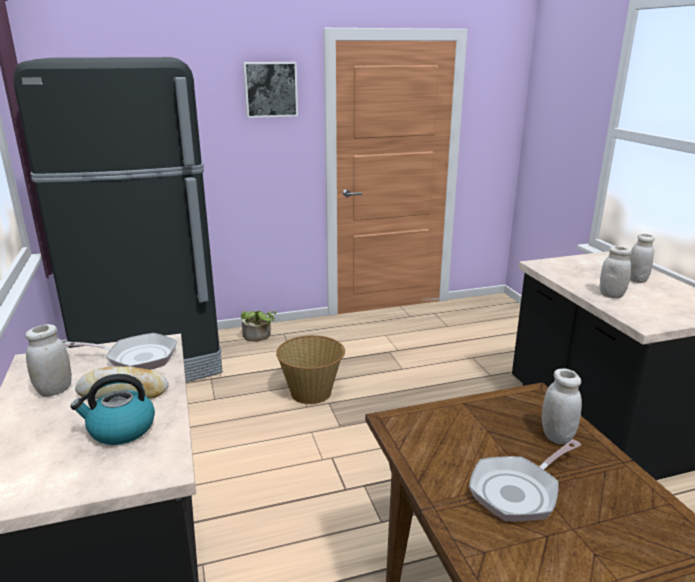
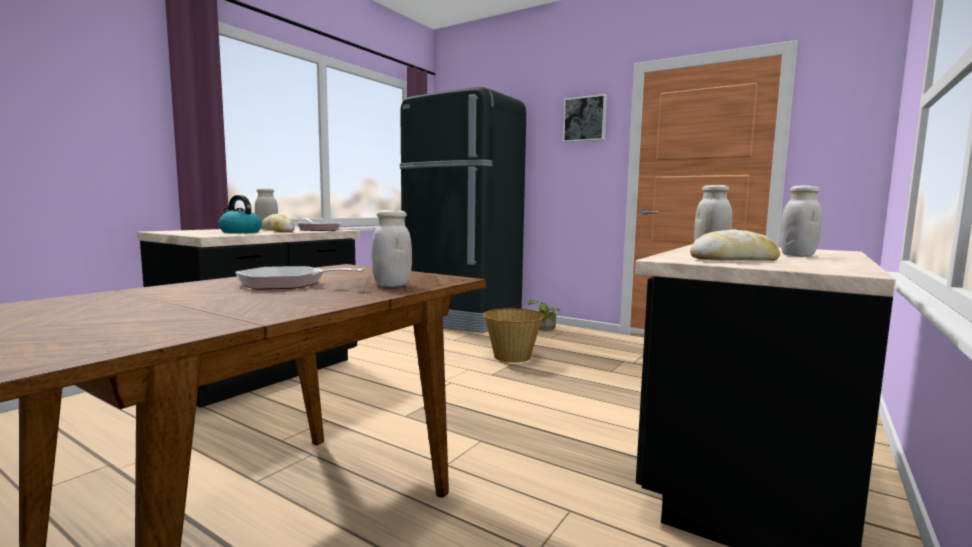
camera: 50 degrees right, 15 degrees down
(658, 308) = (734, 260): none -> bread

